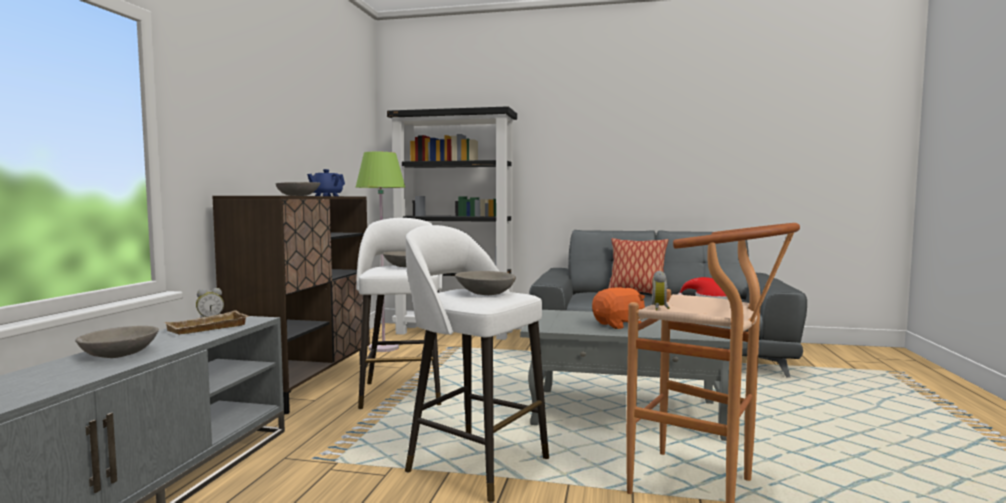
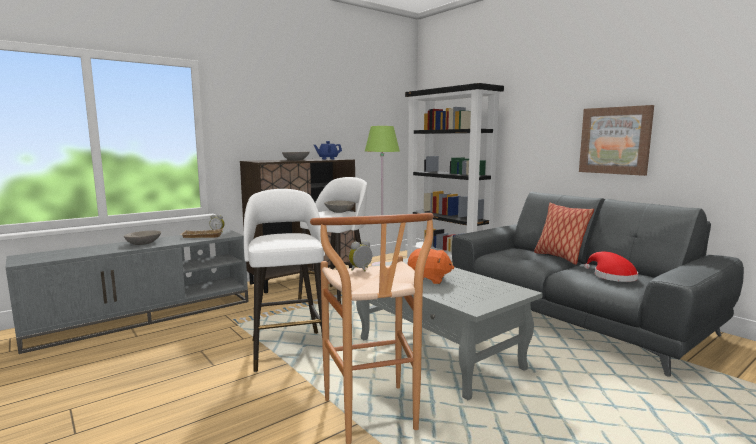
camera: 40 degrees right, 5 degrees up
(485, 293) = (287, 238): grey bowl -> none
(646, 174) = (615, 140): none -> picture

